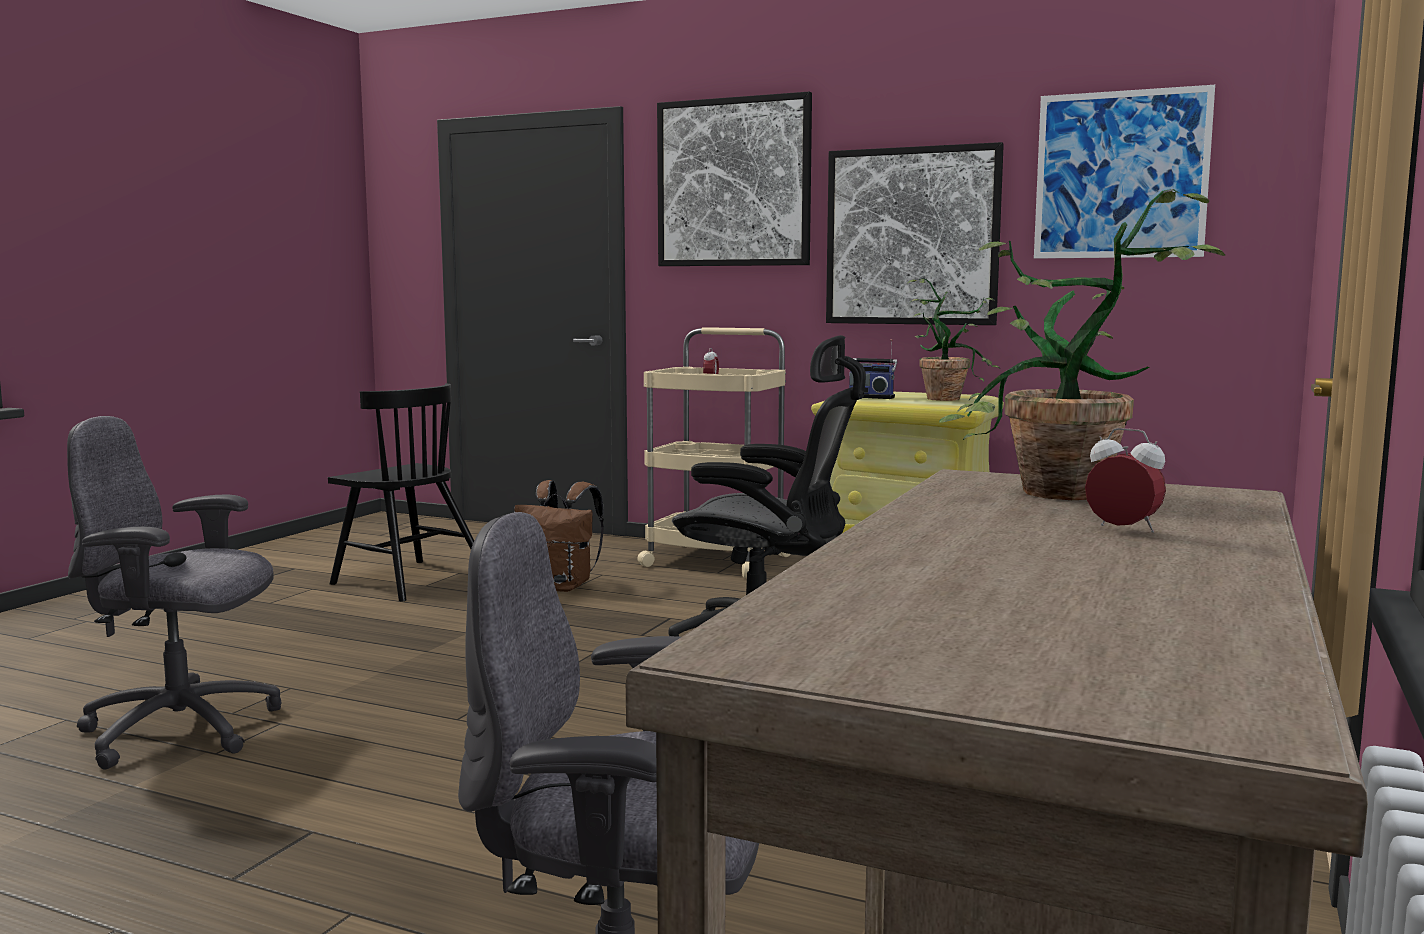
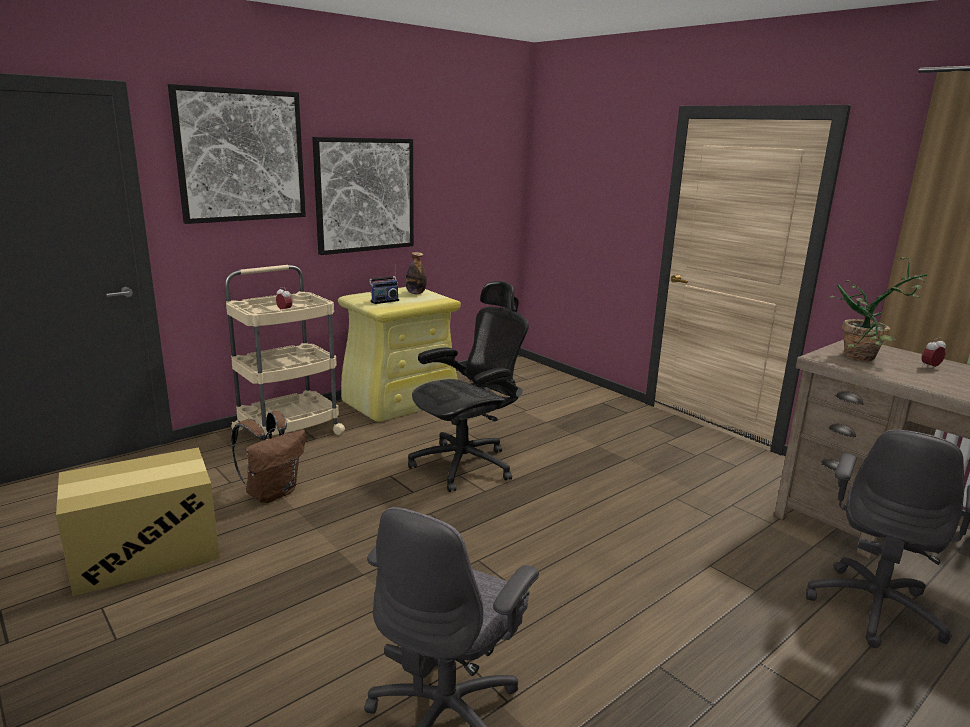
camera: 65 degrees left, 10 degrees up
(405, 578) = (146, 552): black chair -> cardboard box
(948, 398) = (416, 293): potted plant -> bottle
(1121, 175) = (462, 160): picture -> none

